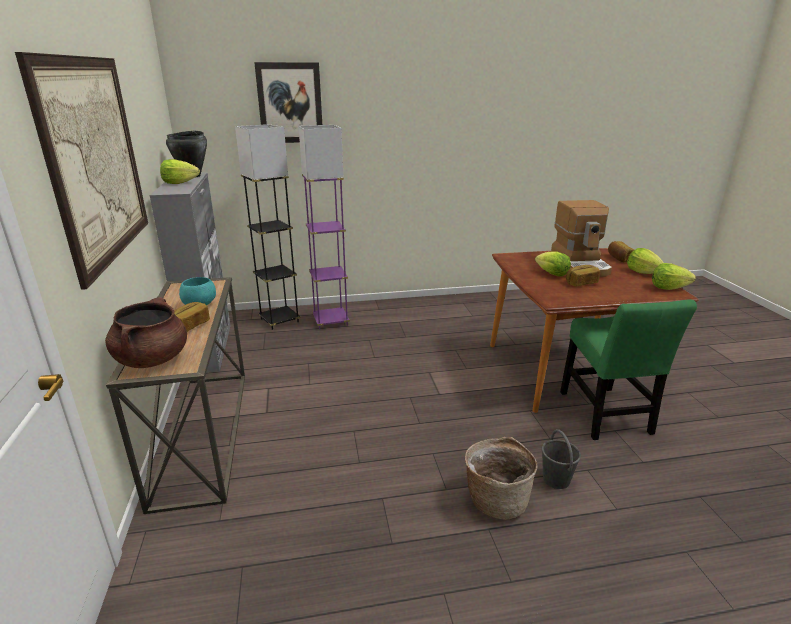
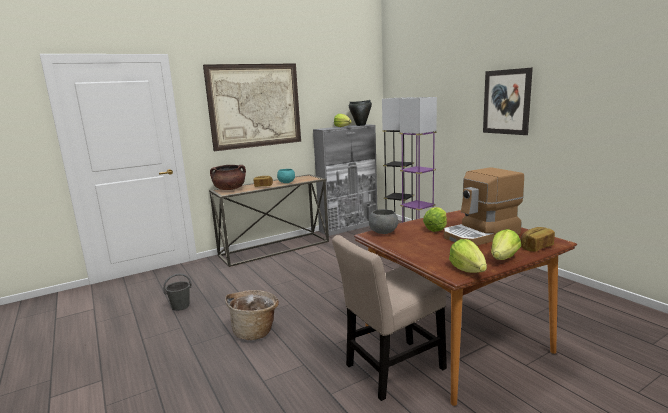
camera: 70 degrees right, 10 degrees down
(290, 103) = (432, 83): picture -> picture (507, 102)
(551, 295) = (383, 233): none -> grey bowl
(556, 479) = (285, 351): grey bucket -> grey bucket (181, 306)
(581, 283) = (427, 238): bread -> none
(606, 415) = (391, 369): green chair -> beige chair

